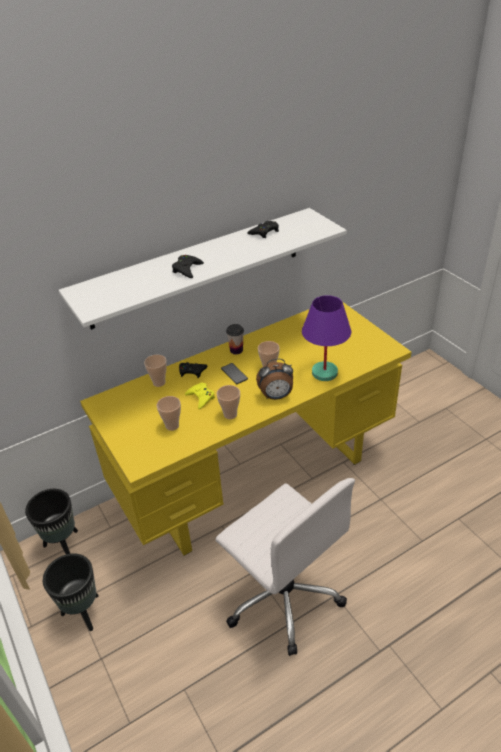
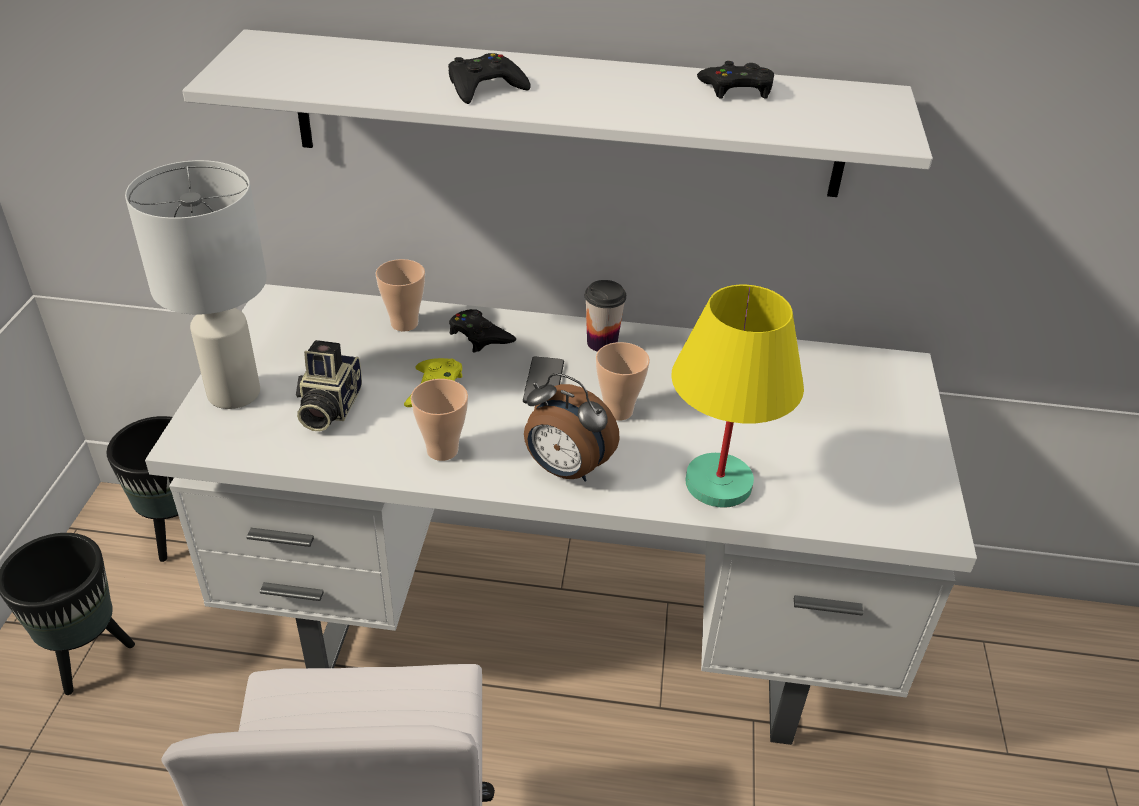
camera: 35 degrees right, 0 degrees up
(130, 443) = (232, 394): none -> white table lamp
(172, 426) = (328, 407): cup -> camera
(256, 478) = (560, 635): yellow desk -> white desk
(325, 373) = (719, 485): purple table lamp -> yellow table lamp

